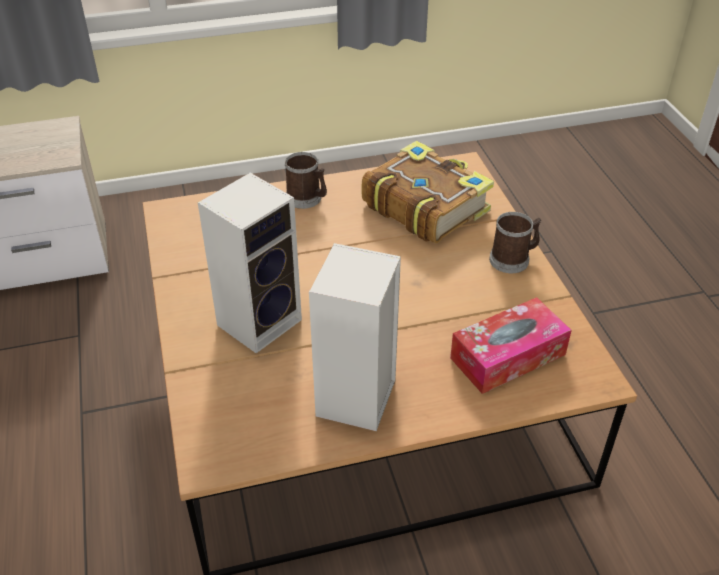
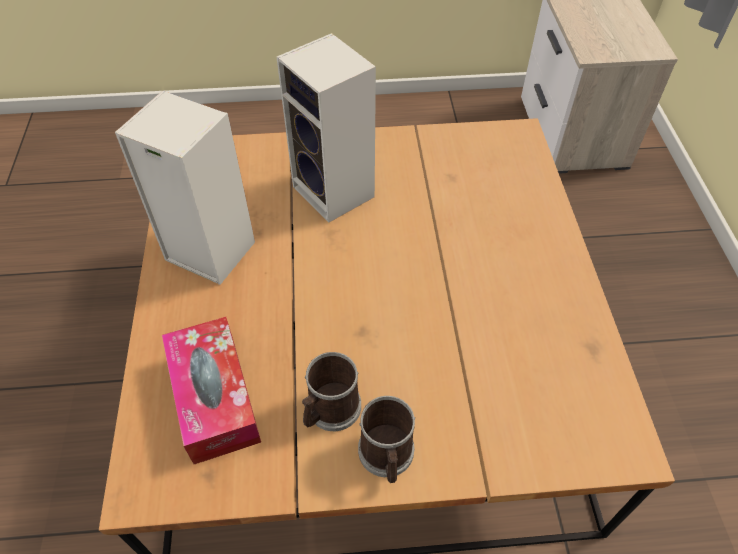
camera: 100 degrees right, 10 degrees up
(307, 199) = (539, 247): mug -> mug (330, 411)
(424, 206) = (519, 371): book -> none

